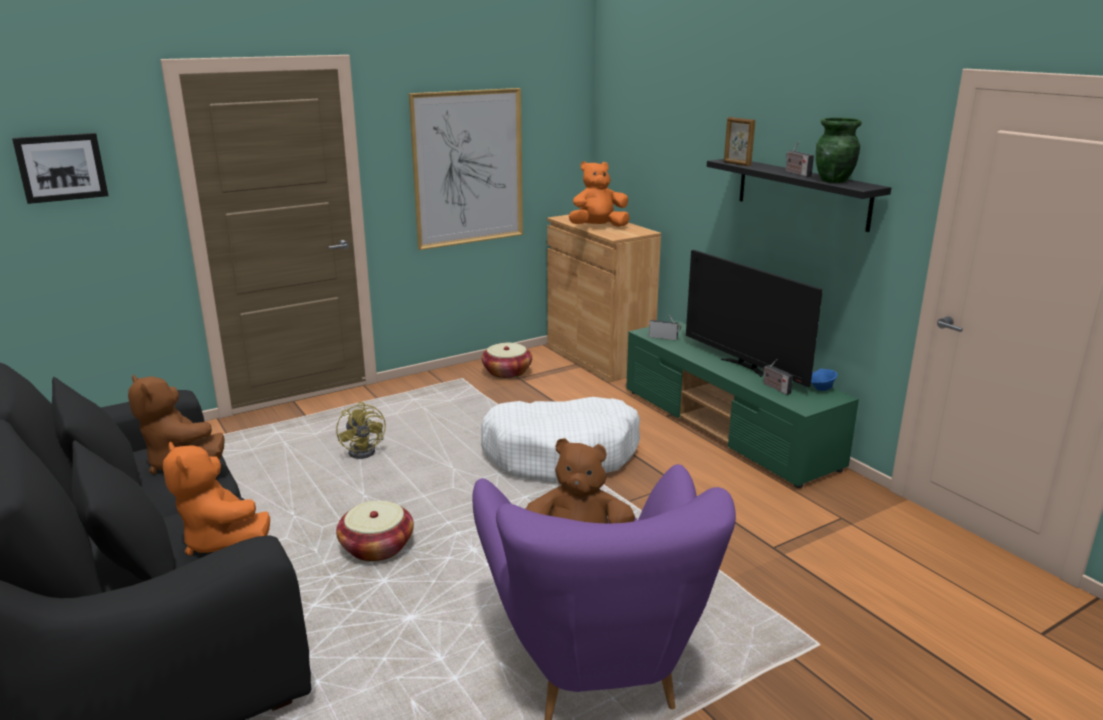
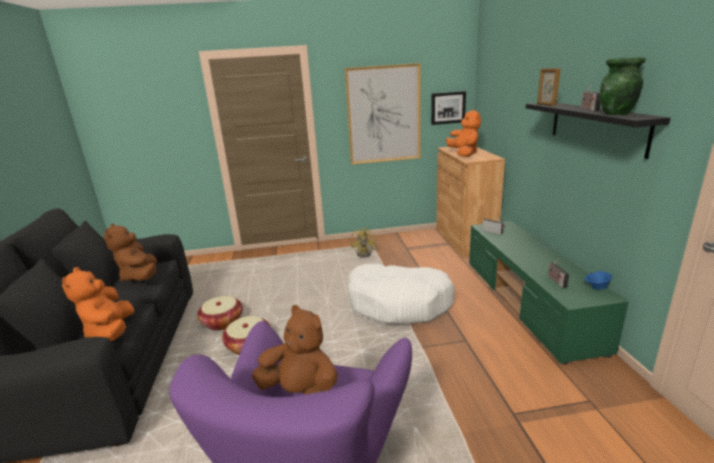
camera: 25 degrees right, 0 degrees up
(61, 167) = (150, 111): picture -> picture (448, 107)
(366, 450) = (289, 281): yellow fan -> yellow fan (366, 254)
(507, 372) = (401, 243): basket -> basket (222, 322)
(598, 227) = (463, 154): orange plush toy -> orange plush toy turned 75 degrees clockwise
(745, 366) = (541, 260): television -> none

